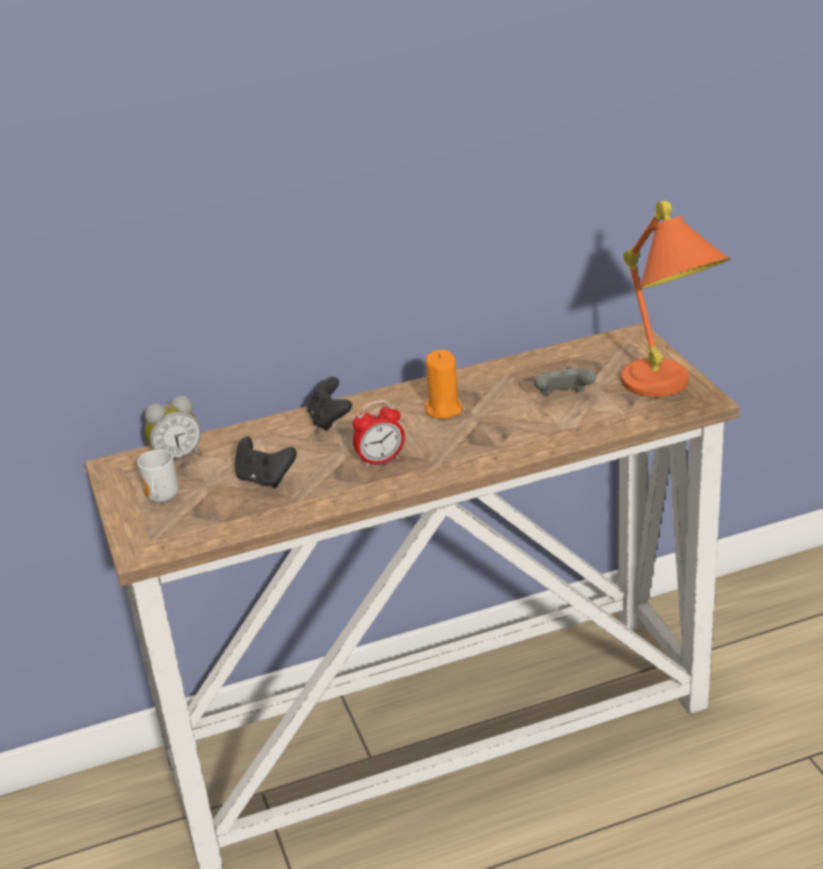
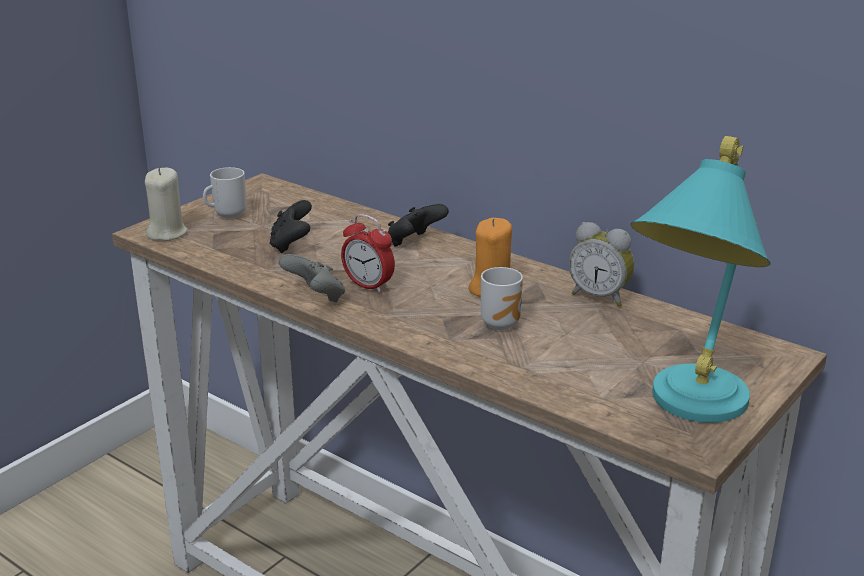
camera: 55 degrees right, 5 degrees down
(159, 541) = (167, 233): none -> beige candle
(177, 457) = (295, 202): alarm clock -> alarm clock (600, 296)
(497, 420) = (502, 323): none -> mug
(563, 397) = (590, 348): grey game controller -> grey game controller (316, 298)
(668, 391) = (685, 413): orange table lamp -> turquoise table lamp

